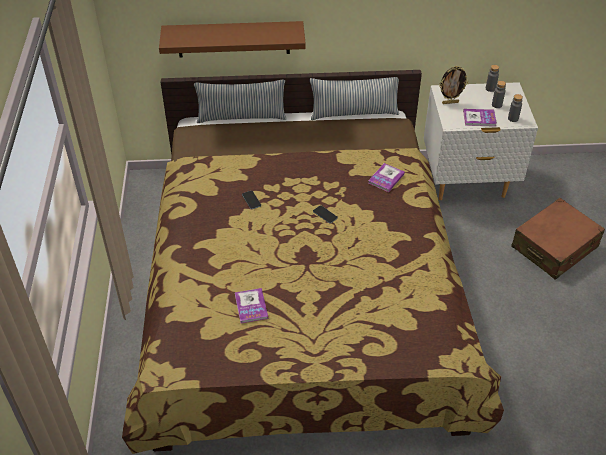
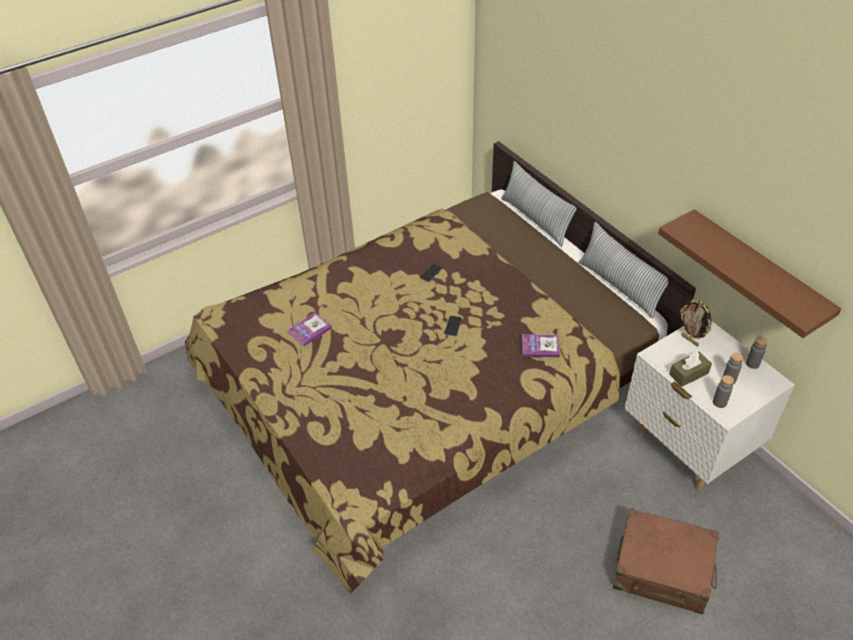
camera: 60 degrees right, 0 degrees up
(233, 39) = (555, 140): brown shelf -> brown shelf (757, 273)
(479, 118) = (688, 374): book -> brown tissue box

